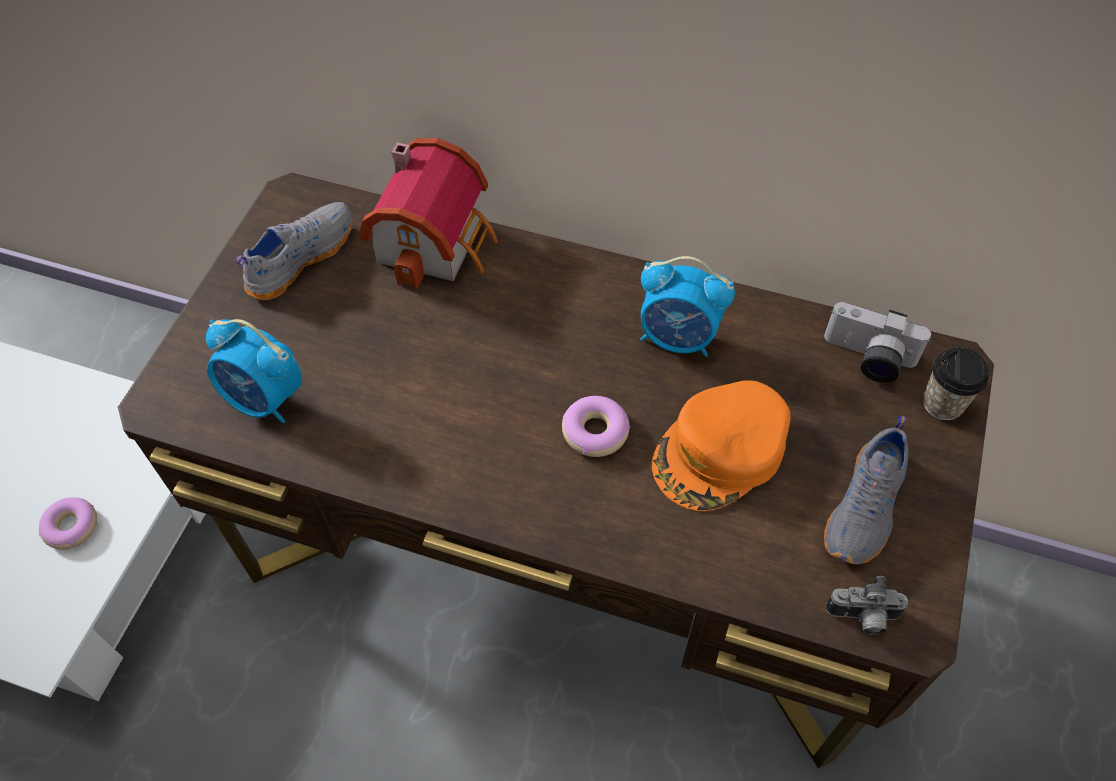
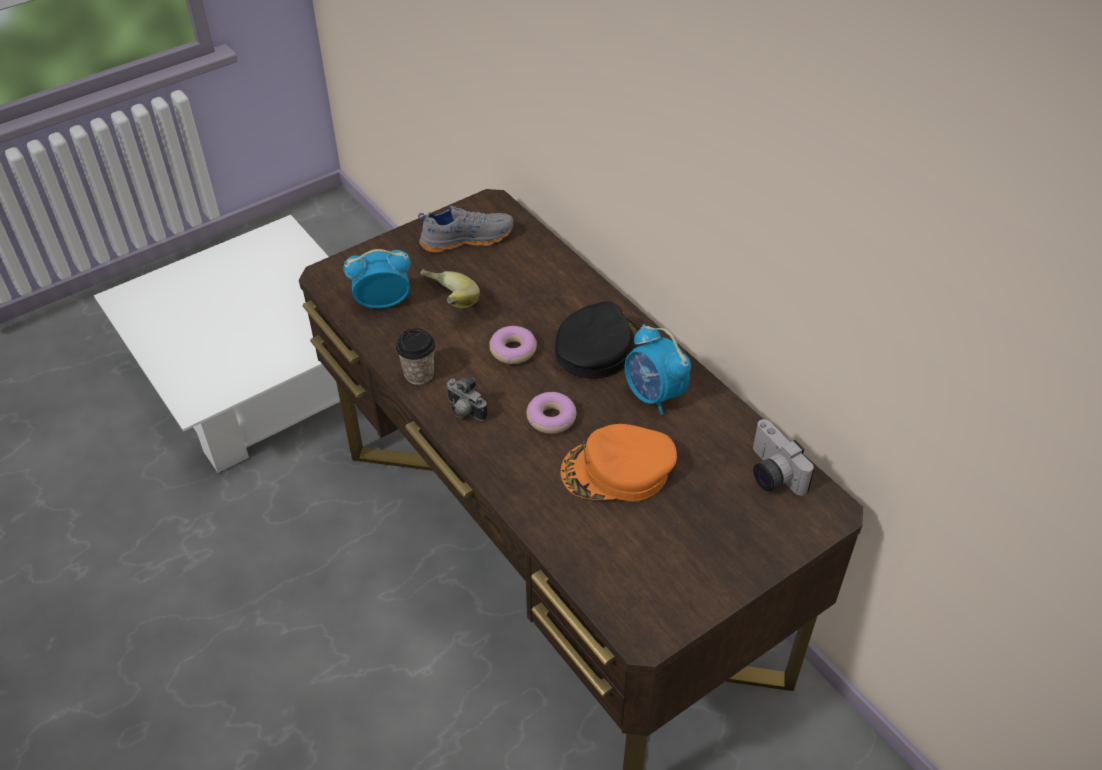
camera: 35 degrees right, 10 degrees down
(72, 527) = (262, 349): donut -> donut (513, 350)
(265, 399) = (382, 302): alarm clock -> alarm clock turned 105 degrees clockwise
(348, 357) = (446, 304): none -> banana
(437, 241) = (555, 268): toy house -> none
(568, 314) = (596, 347): none -> black cap
(862, 618) = (617, 608): camera -> camera (464, 411)
(866, 508) = (682, 553): grey shoe -> none
(942, 403) = (797, 527): cup -> cup (419, 374)

